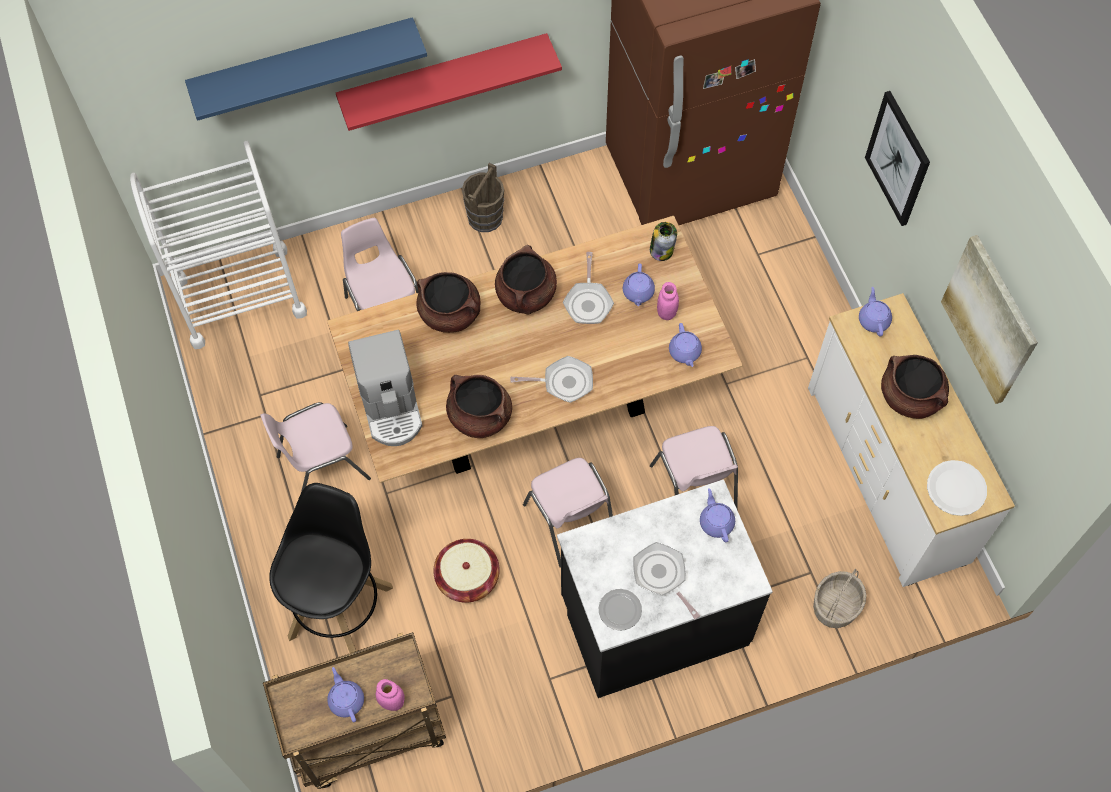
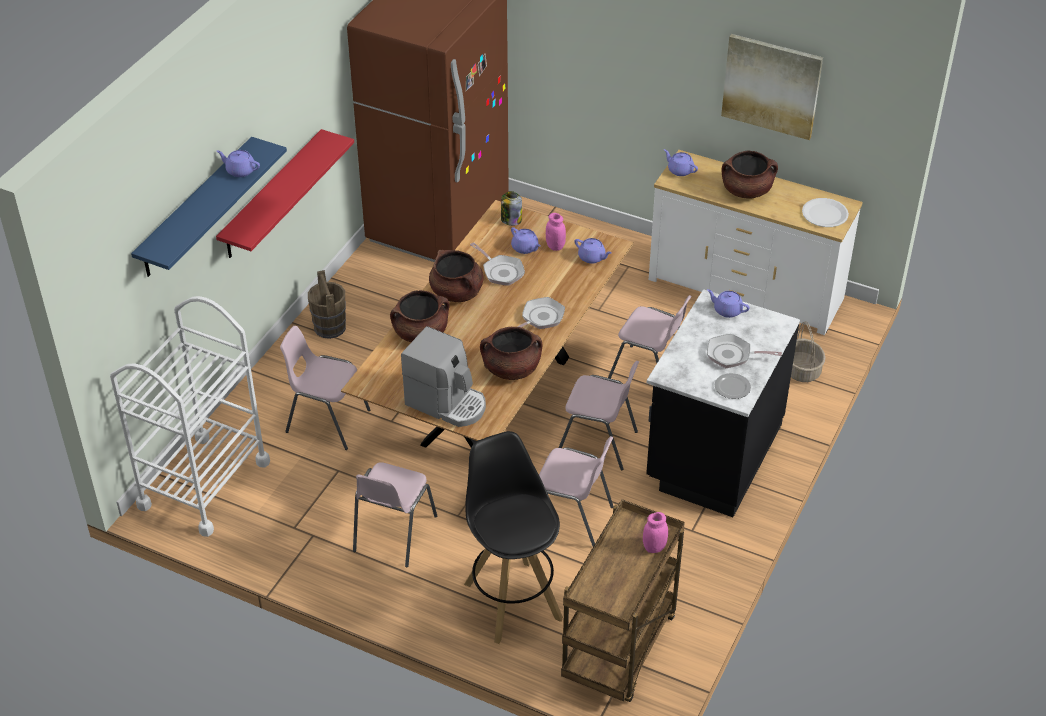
camera: 45 degrees left, 20 degrees down
(346, 700) = (625, 569): purple teapot -> purple teapot (240, 170)
(467, 577) = (571, 519): basket -> pink chair
(898, 159) = (626, 51): picture -> none

